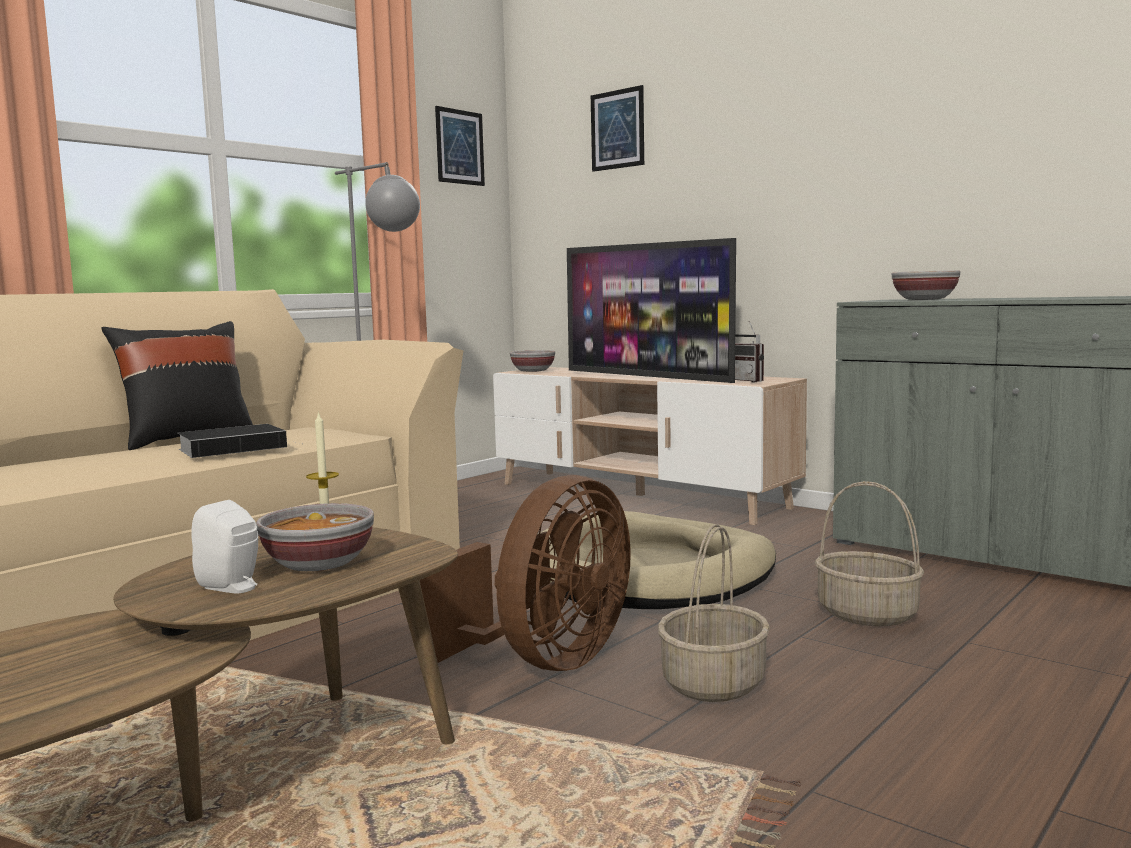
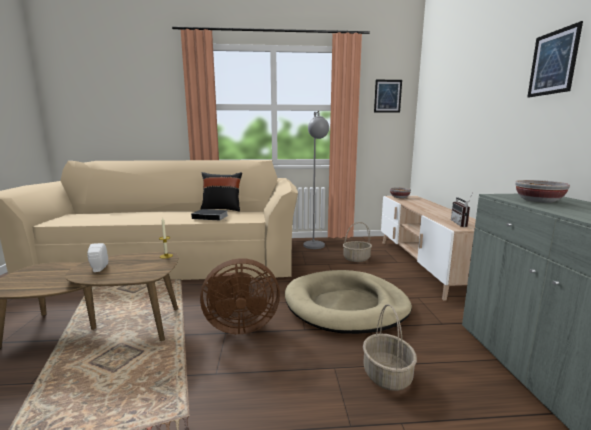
camera: 45 degrees right, 5 degrees up
(318, 564) = (128, 268): bowl -> none
(617, 129) = (450, 83): picture -> picture (553, 63)
(648, 377) = (429, 211): television -> none
(713, 683) = (259, 367): basket -> basket (356, 258)

